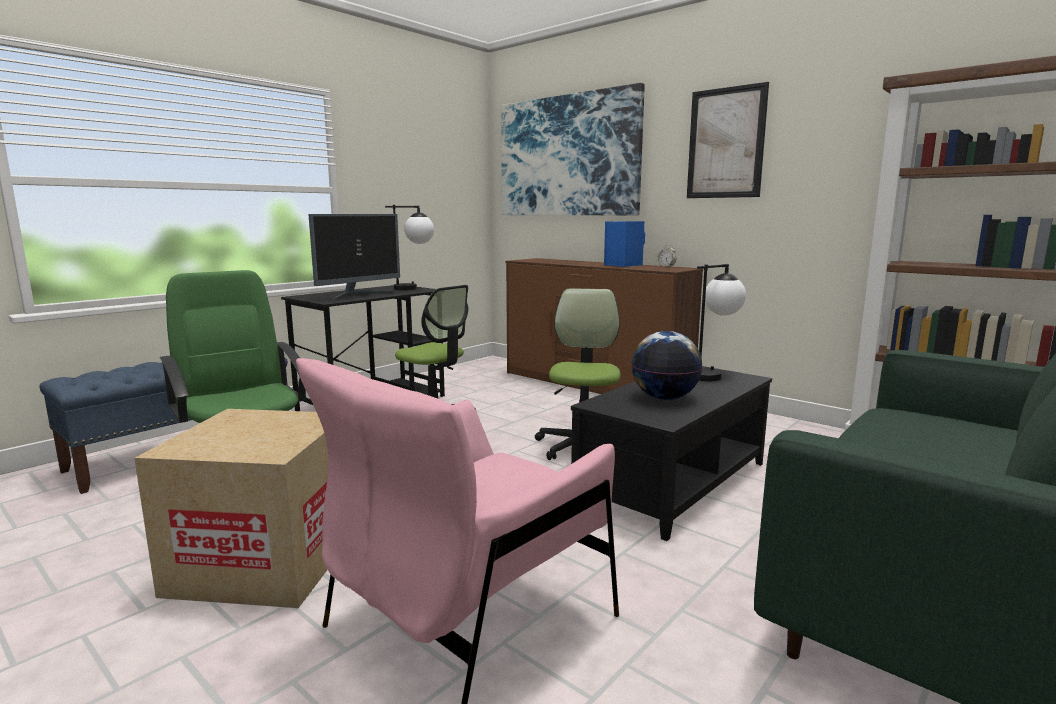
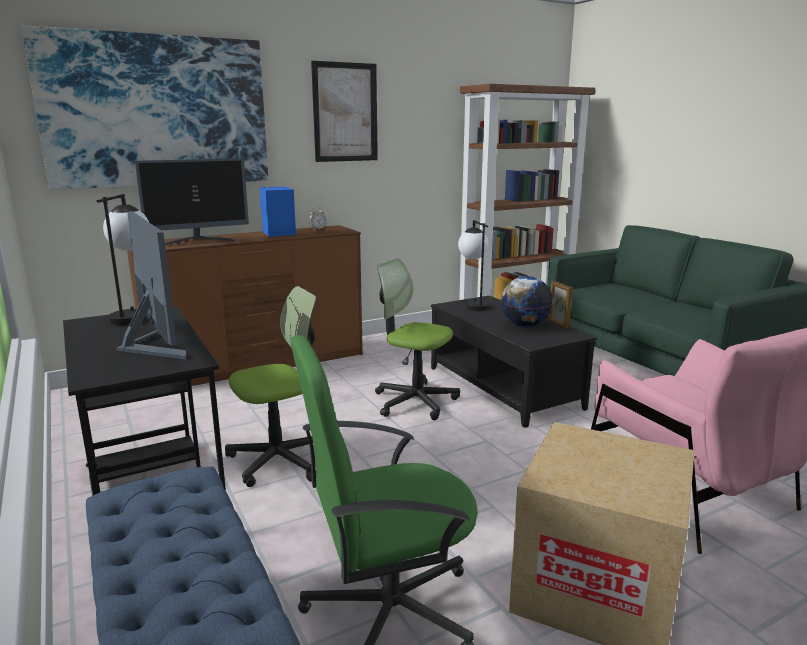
camera: 70 degrees left, 5 degrees up
(561, 261) = (198, 241): none -> monitor
(696, 411) = (558, 324): none -> picture frame

